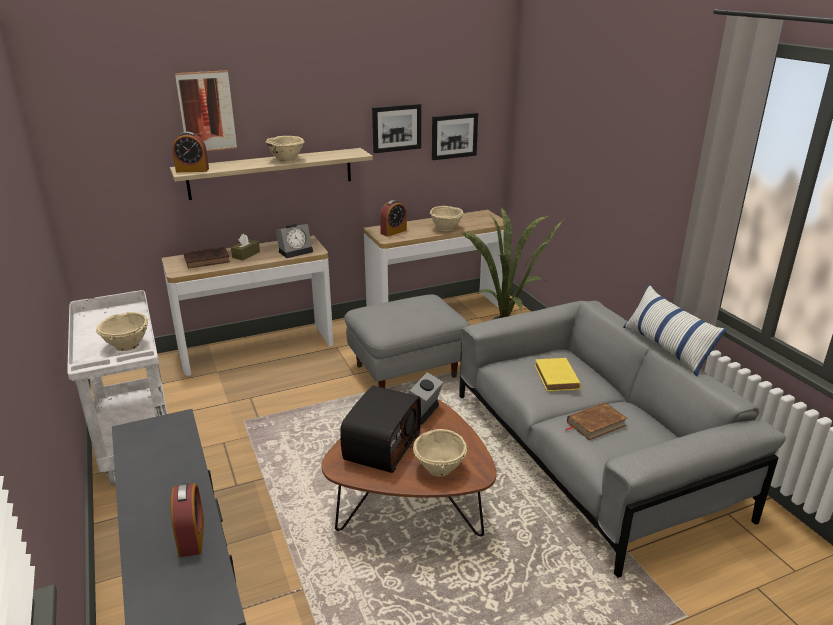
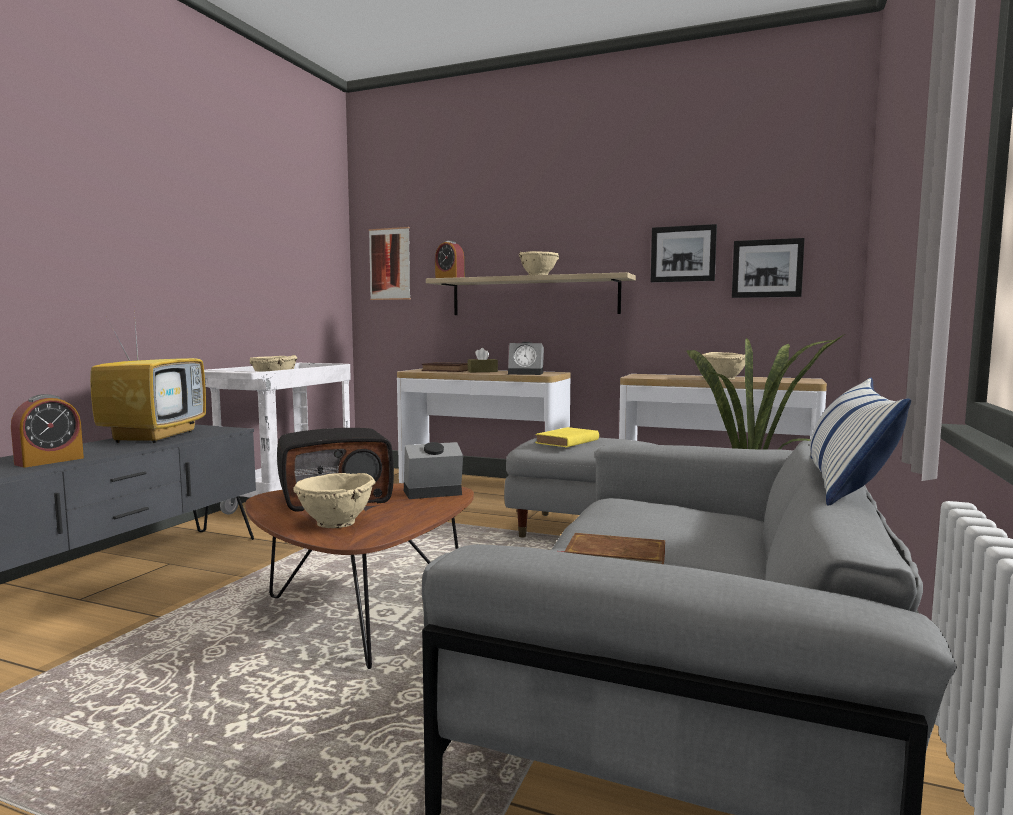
camera: 45 degrees right, 20 degrees down
(150, 462) = (154, 436): none -> television
(207, 112) = (480, 229): picture -> picture (389, 264)
(393, 232) = (655, 376): alarm clock -> none
(557, 378) = (664, 519): yellow book -> yellow book (566, 442)

